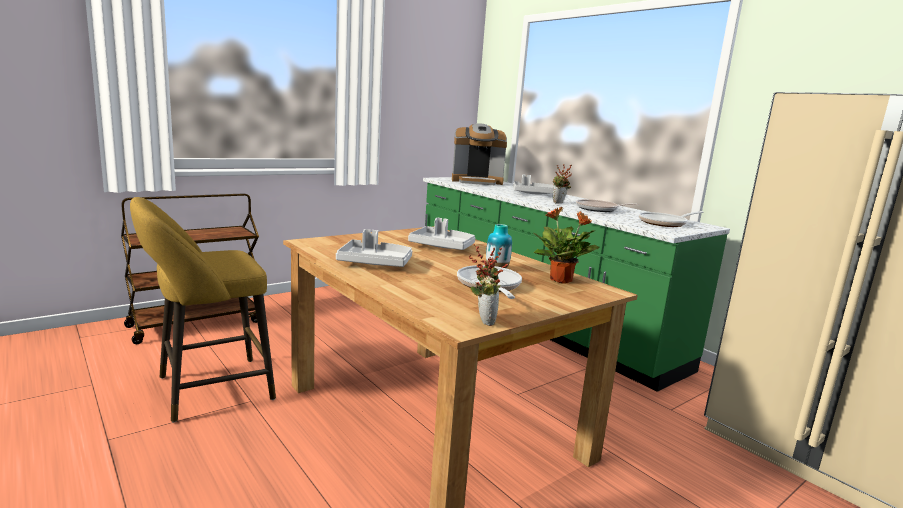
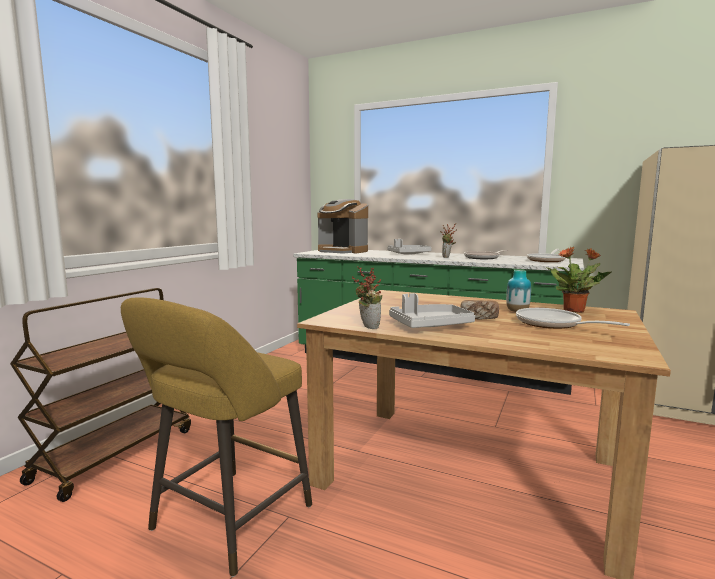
camera: 25 degrees left, 5 degrees down
(439, 266) = (478, 318): none -> bread
(442, 246) = (433, 303): grey tray -> none
(477, 181) = (342, 251): coffee machine -> coffee machine turned 60 degrees clockwise
(483, 320) = (629, 349): potted plant -> potted plant (367, 327)

